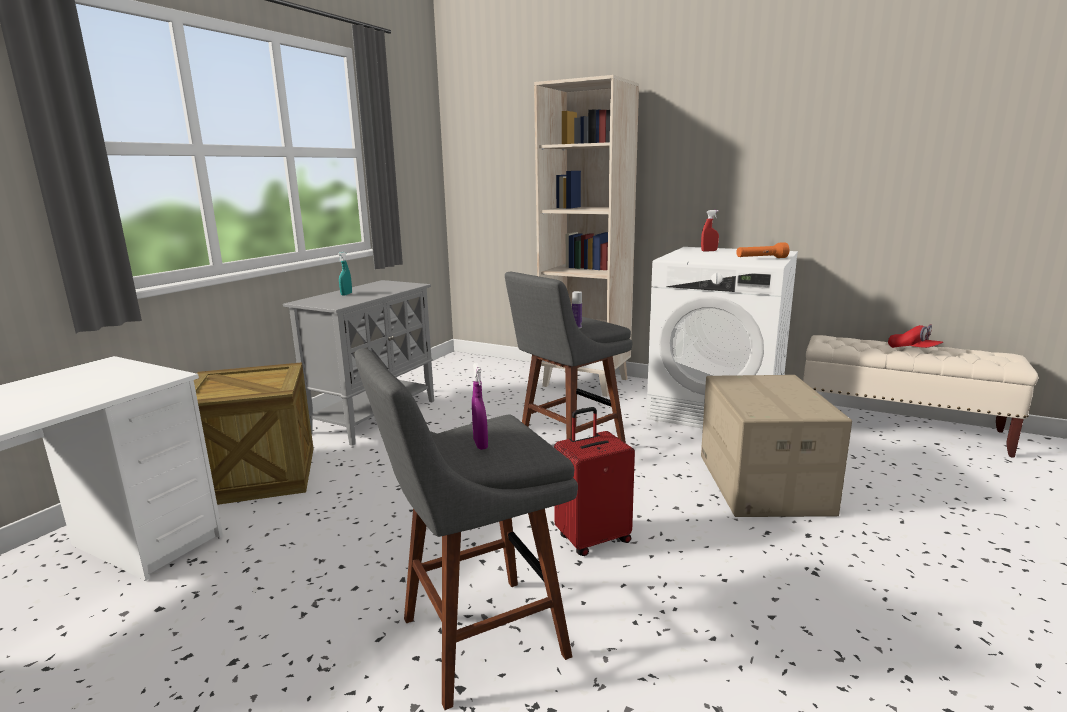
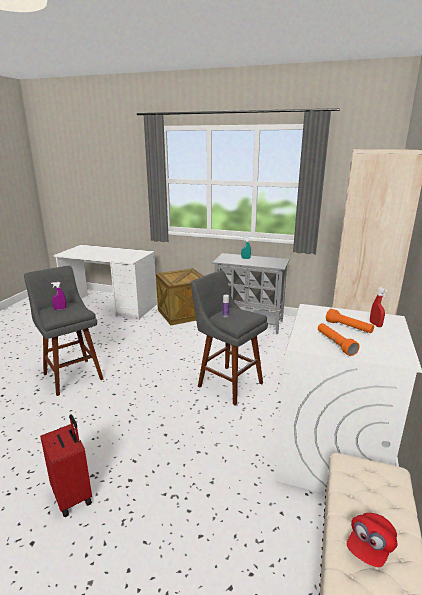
camera: 80 degrees right, 5 degrees up
(592, 538) = (132, 397): red suitcase -> red suitcase (73, 495)
(720, 255) = (348, 328): none -> orange flashlight
(761, 483) = (196, 466): cardboard box -> none

